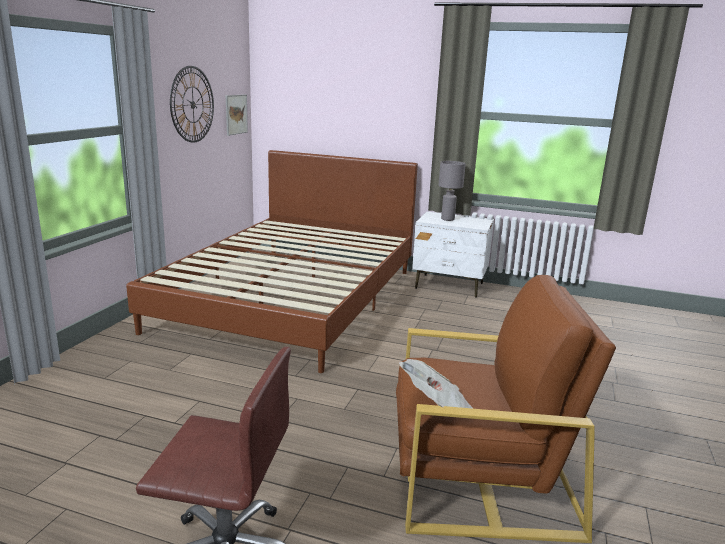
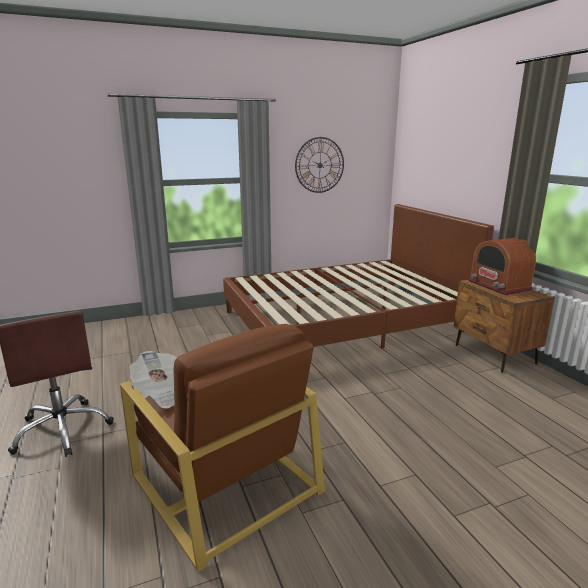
camera: 50 degrees right, 0 degrees up
(236, 114) = (371, 174): picture -> none
(448, 219) = (499, 285): grey table lamp -> radio
(449, 286) = (494, 354): white nightstand -> brown nightstand

